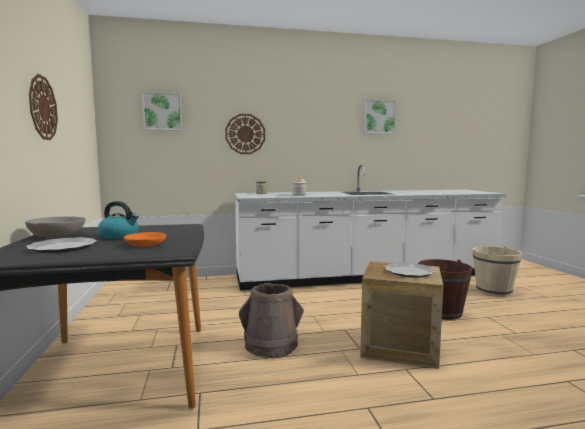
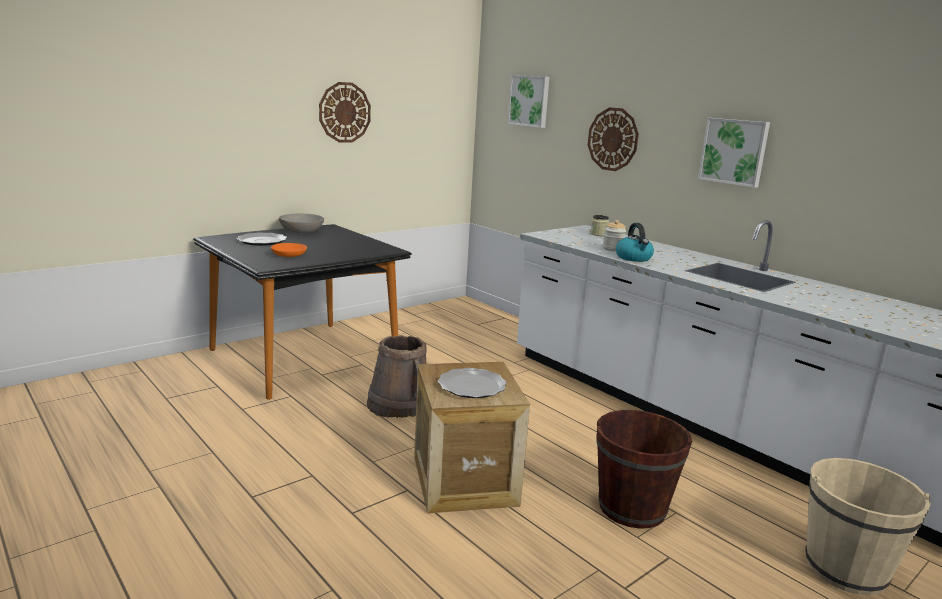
camera: 60 degrees right, 10 degrees up
(120, 236) = (316, 243): kettle -> kettle (634, 258)
(379, 117) = (851, 125): picture -> picture (734, 151)

